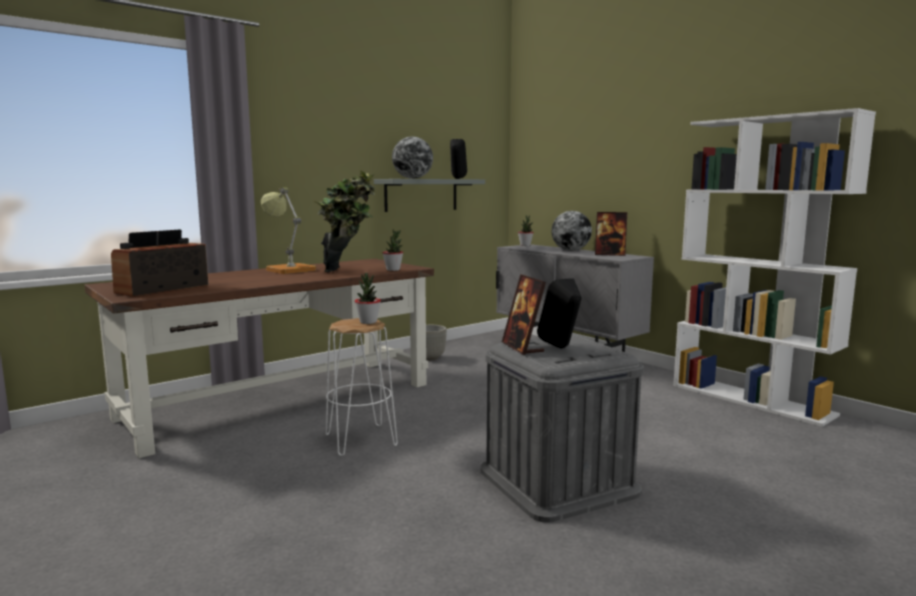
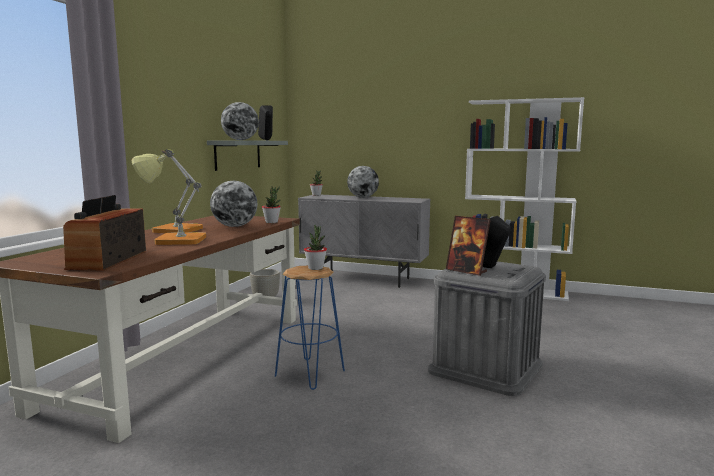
camera: 30 degrees left, 0 degrees up
(258, 278) = (173, 240): none -> table lamp
(347, 271) = (235, 226): potted plant -> globe
(360, 440) = (309, 374): white stool -> blue stool
(610, 254) = (399, 198): picture frame -> none

